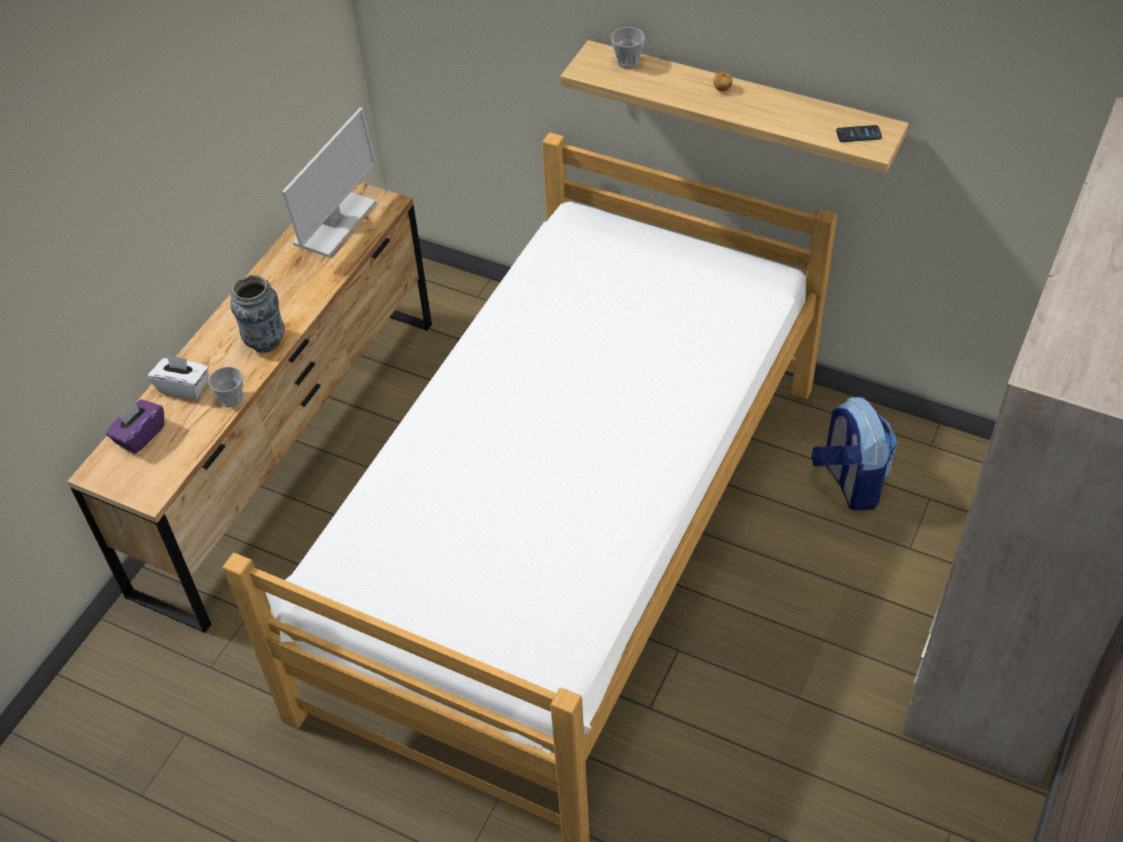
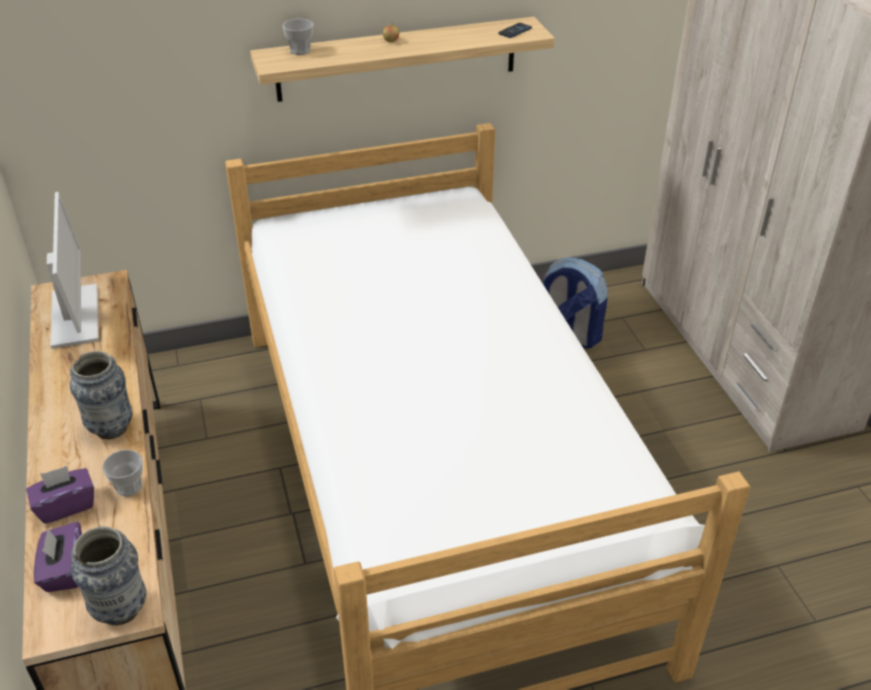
camera: 45 degrees left, 10 degrees down
(143, 488) = (120, 610): none -> vase
(184, 387) = (66, 505): white tissue box -> purple tissue box

